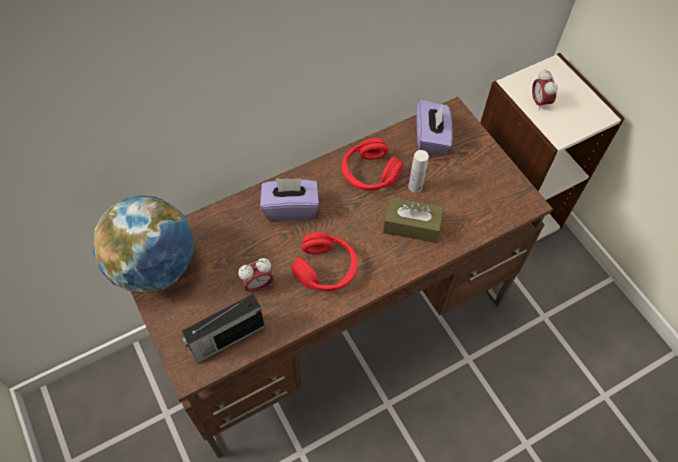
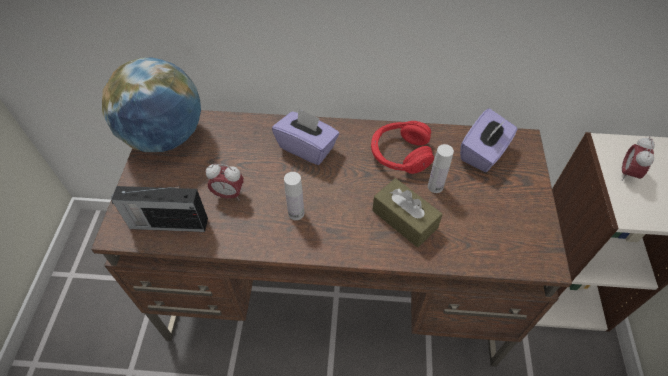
camera: 35 degrees right, 5 degrees down
(326, 269) = (296, 213): red headphones -> white bottle

